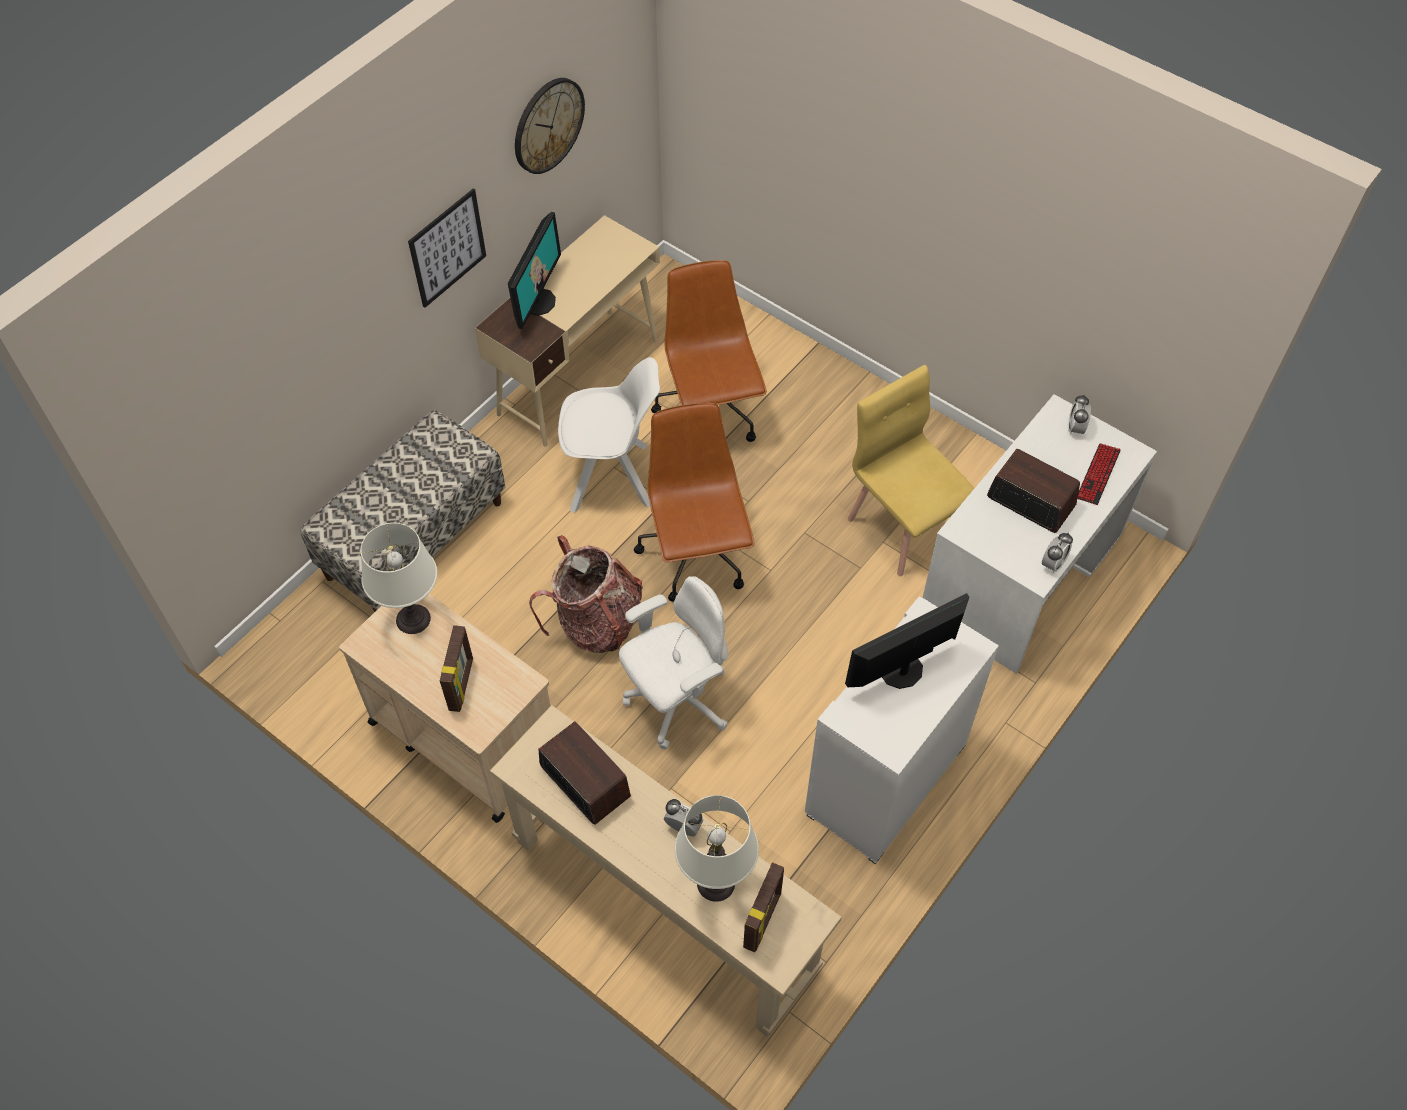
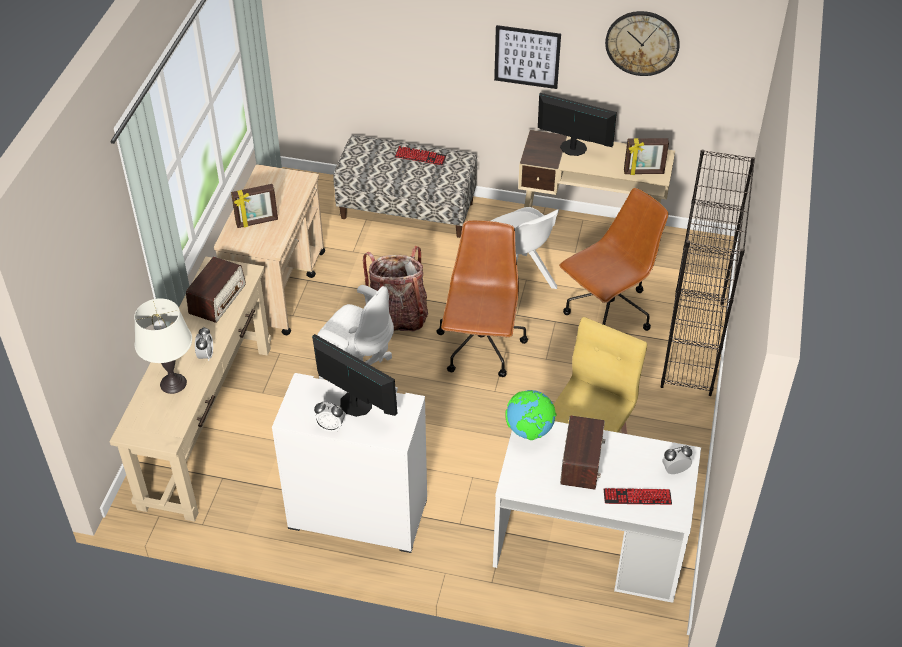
camera: 65 degrees right, 10 degrees down
(399, 468) = (420, 157): none -> keyboard
(413, 619) = (291, 186): white table lamp -> none
(538, 301) = (573, 148): monitor -> monitor turned 150 degrees counterclockwise
(697, 556) = (481, 348): brown office chair -> brown office chair turned 45 degrees counterclockwise
(763, 920) = (156, 415): picture frame -> picture frame (643, 172)
(799, 363) = (693, 345): none -> black bookcase
(968, 529) = (530, 431): none -> globe
(1053, 564) = (530, 491): alarm clock -> alarm clock (330, 427)

